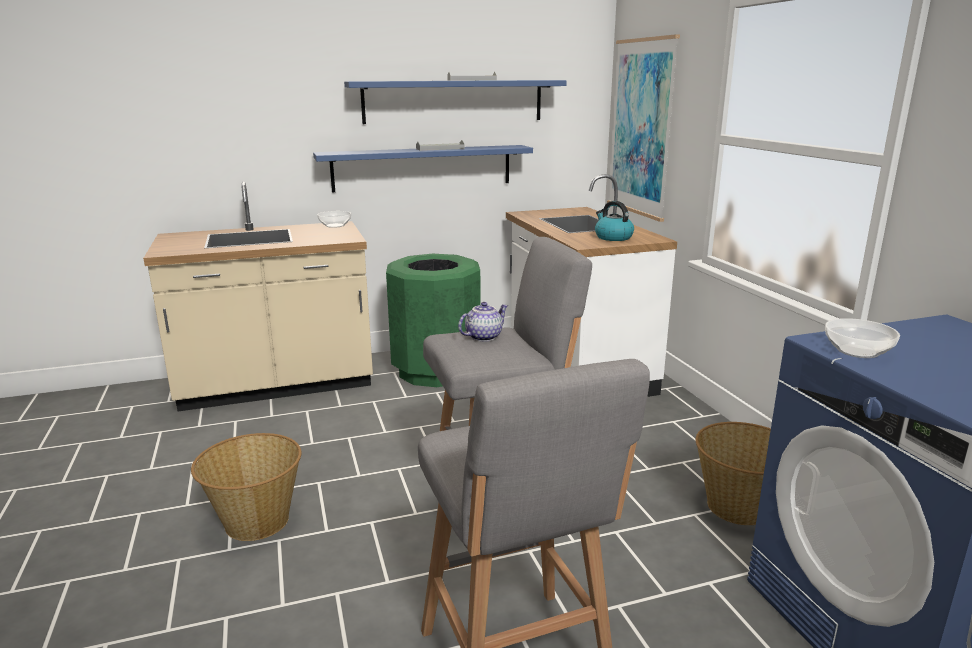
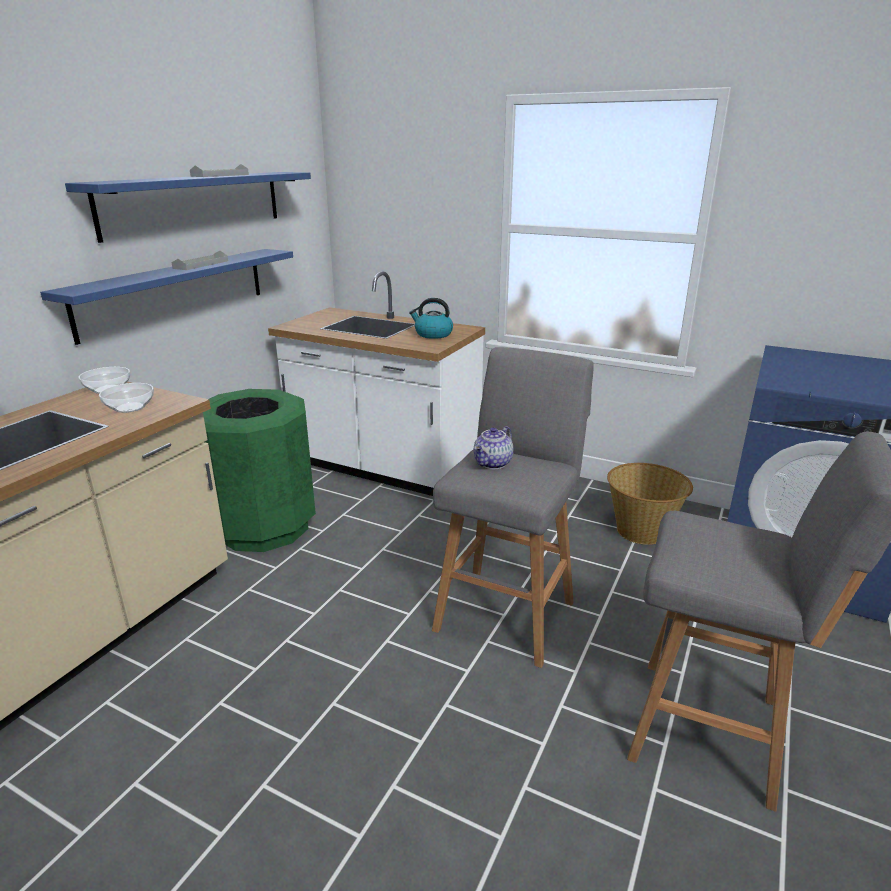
camera: 45 degrees left, 5 degrees up
(256, 521) = (337, 787): basket -> none
(483, 336) = (493, 464): teapot -> teapot turned 150 degrees counterclockwise
(641, 128) = (386, 220): picture -> none
(856, 351) = (803, 384): bowl -> bowl (129, 407)

